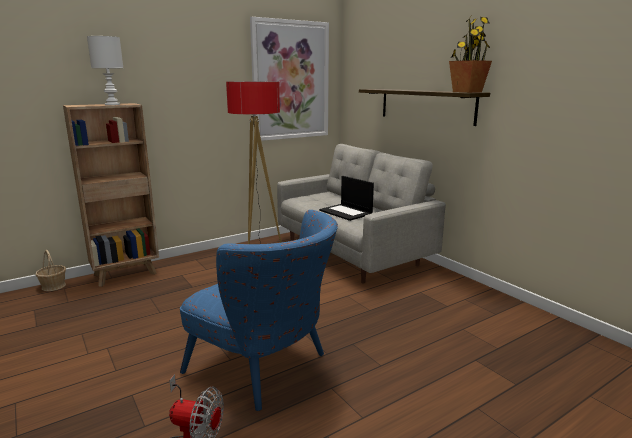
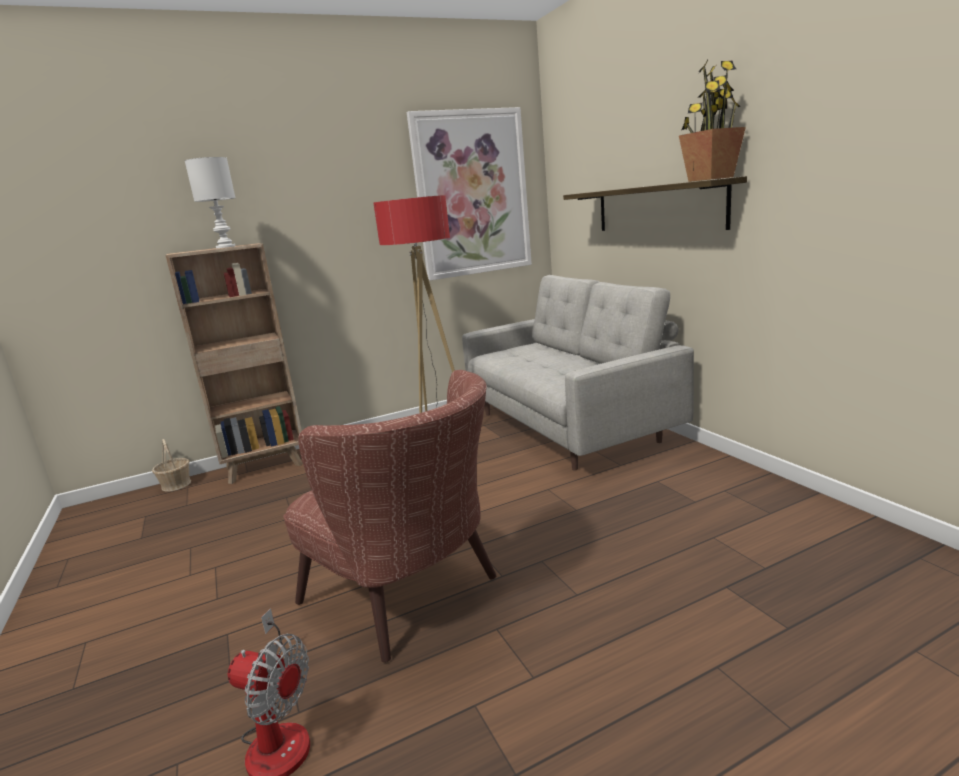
camera: 10 degrees right, 0 degrees up
(266, 369) = (411, 598): blue armchair -> brown armchair
(346, 212) = (550, 370): laptop -> none

